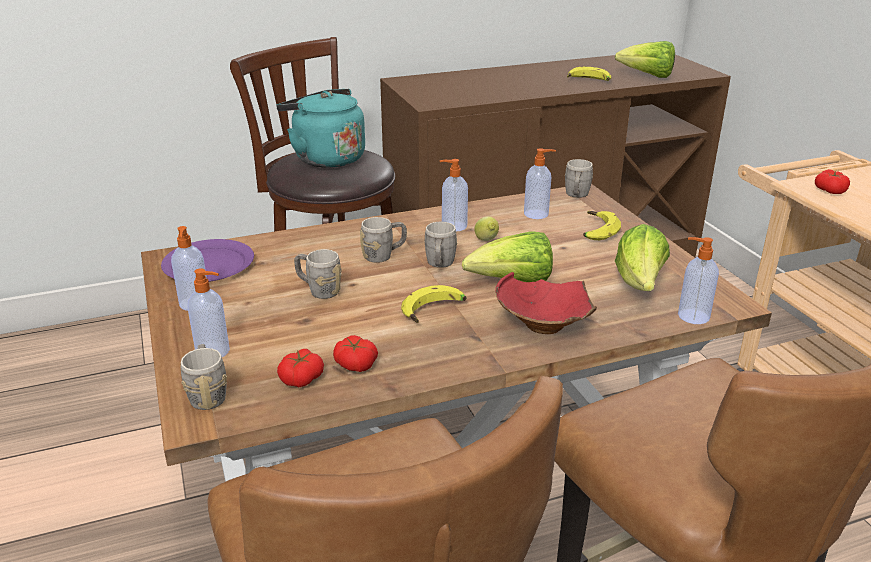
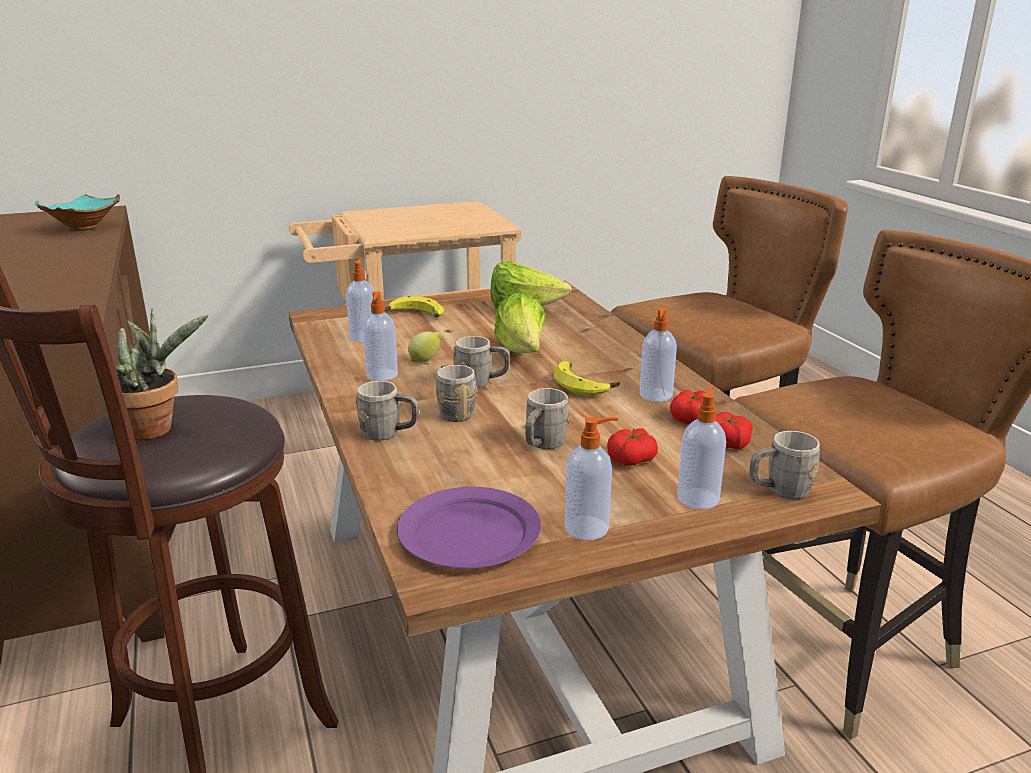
camera: 90 degrees left, 5 degrees down
(326, 158) = (157, 428): turquoise kettle -> potted plant
(543, 326) = (602, 344): red bowl -> none
(576, 195) = (322, 318): grey mug -> grey mug (388, 434)
(588, 81) = (70, 249): banana -> none
(647, 76) = (84, 228): lettuce -> turquoise bowl
(692, 316) = (575, 299): soap dispenser -> soap dispenser (655, 395)
(830, 190) = (393, 230): tomato -> tomato (631, 459)

